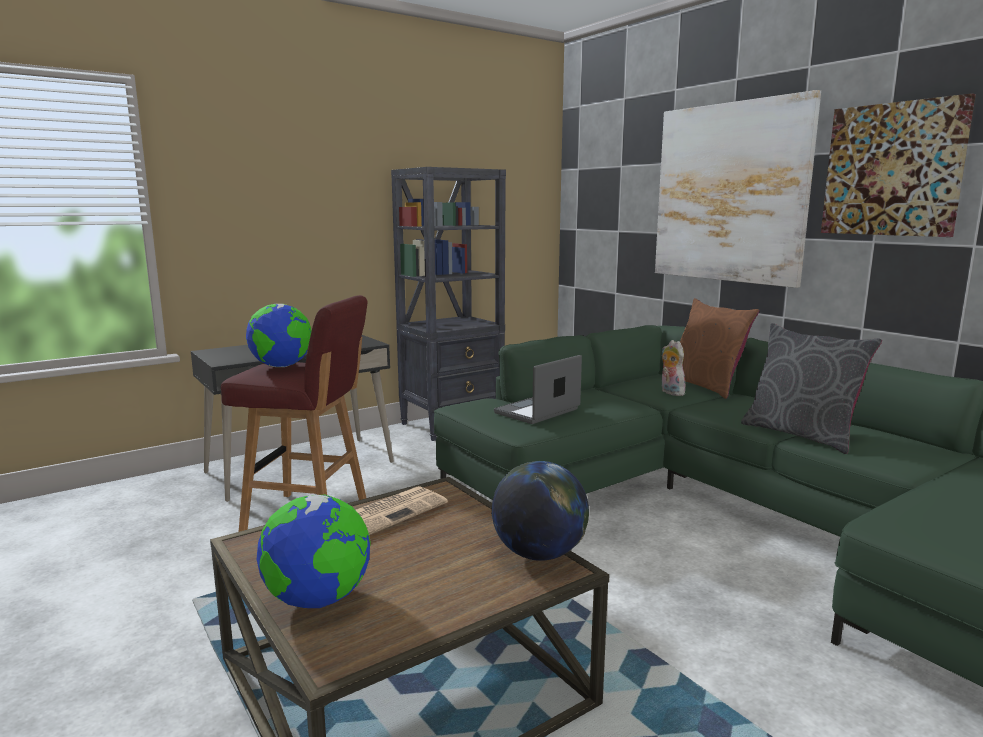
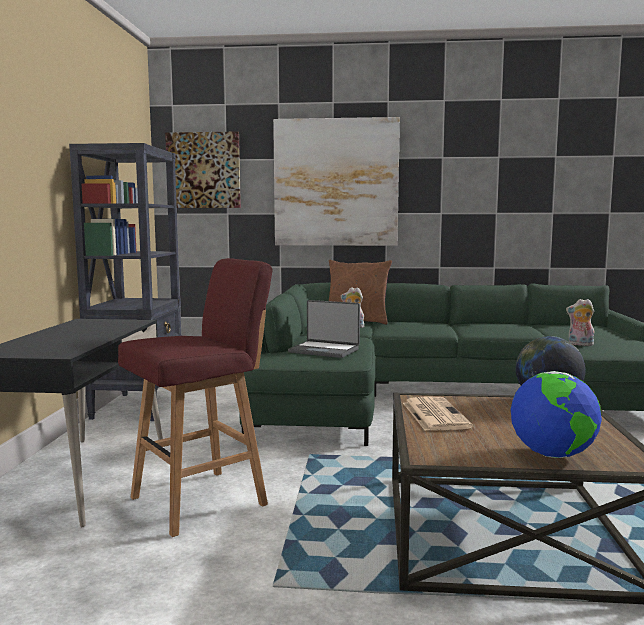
camera: 50 degrees left, 5 degrees down
(282, 366) = (176, 339): globe -> none
(538, 412) = (324, 350): laptop -> laptop turned 60 degrees counterclockwise
(801, 434) = (464, 331): grey pillow -> none
(893, 170) = (449, 169): picture -> picture (203, 170)
(917, 511) = (580, 344): none -> plush toy

